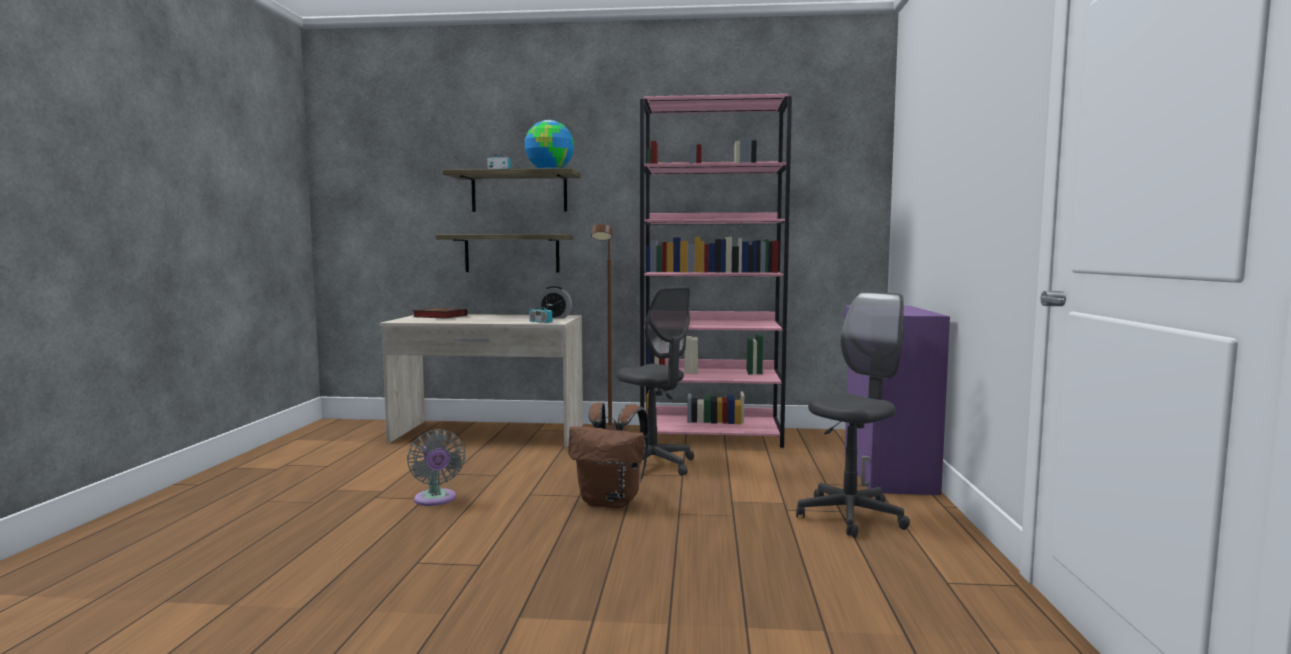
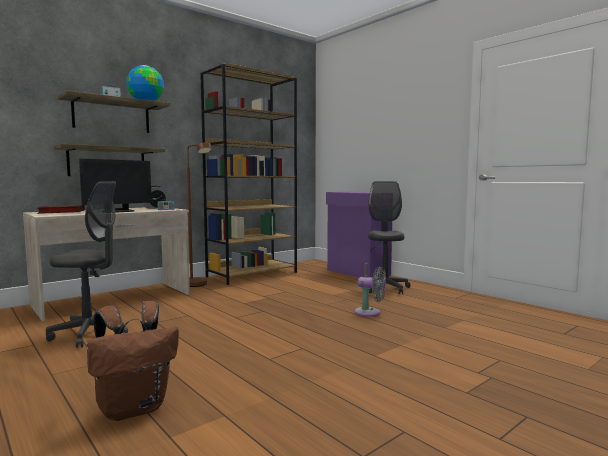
camera: 45 degrees left, 0 degrees up
(436, 500) = (188, 335): grey fan -> grey fan (370, 313)
(482, 320) = (118, 211): none -> monitor
(611, 501) = (285, 308): brown backpack -> brown backpack (134, 408)
(653, 464) = (260, 291): grey office chair -> grey office chair (90, 334)
(712, 436) = (252, 274): pink bookcase -> brown bookcase

